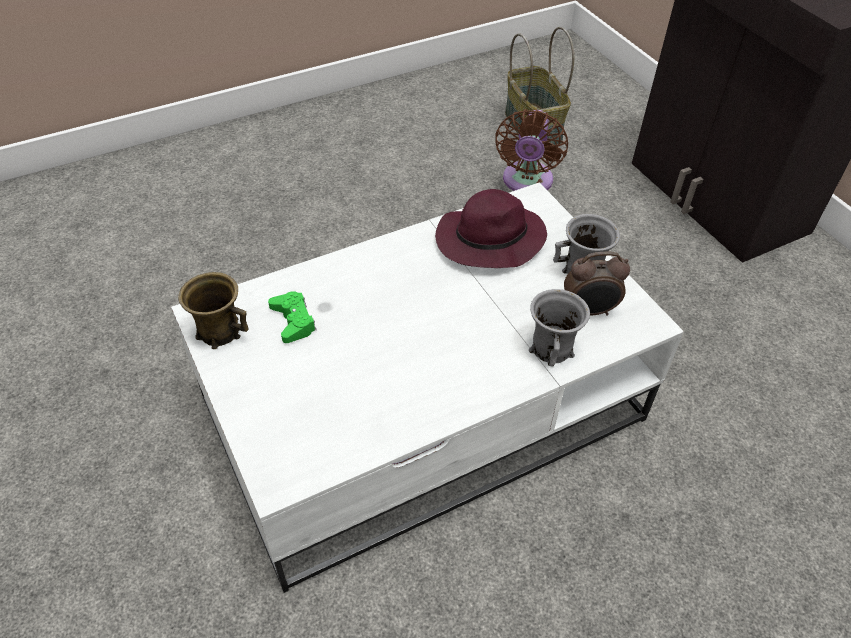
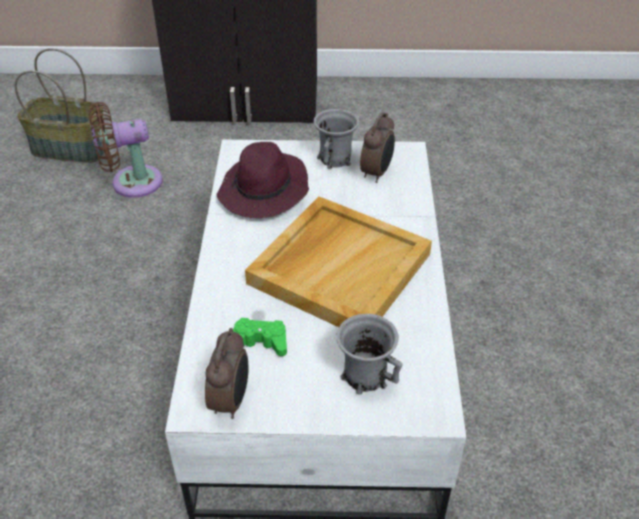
camera: 60 degrees left, 5 degrees down
(220, 331) = (231, 400): brown mug -> alarm clock
(423, 337) = (339, 267): none -> beige tray
(526, 182) = (131, 183): brown fan -> brown fan turned 120 degrees clockwise
(552, 349) = (399, 205): grey mug -> grey mug (365, 375)

